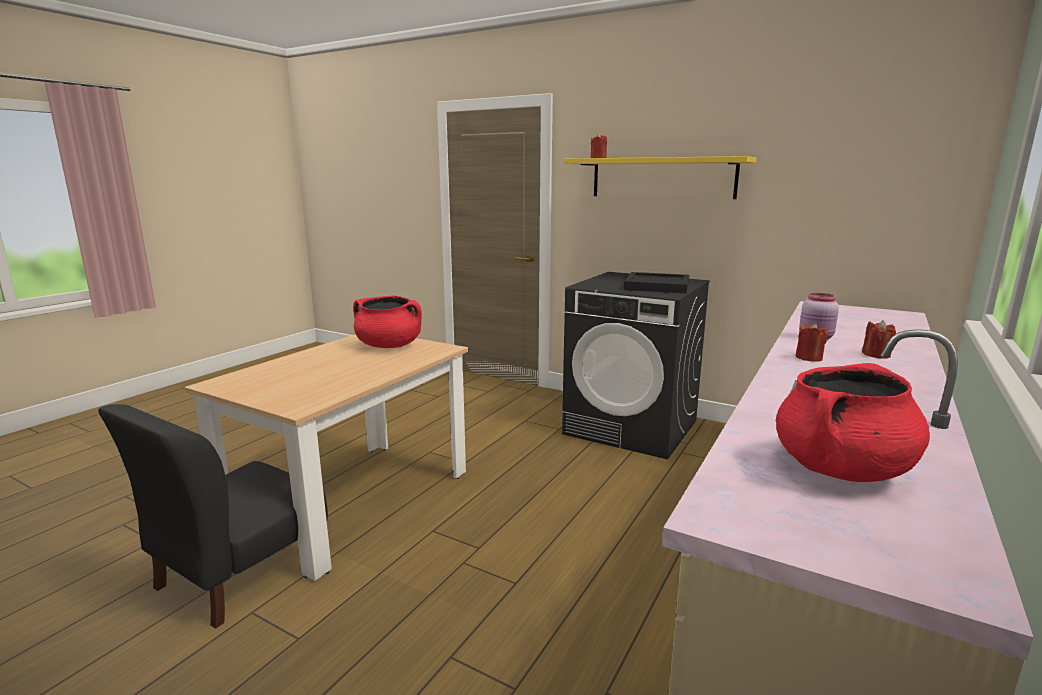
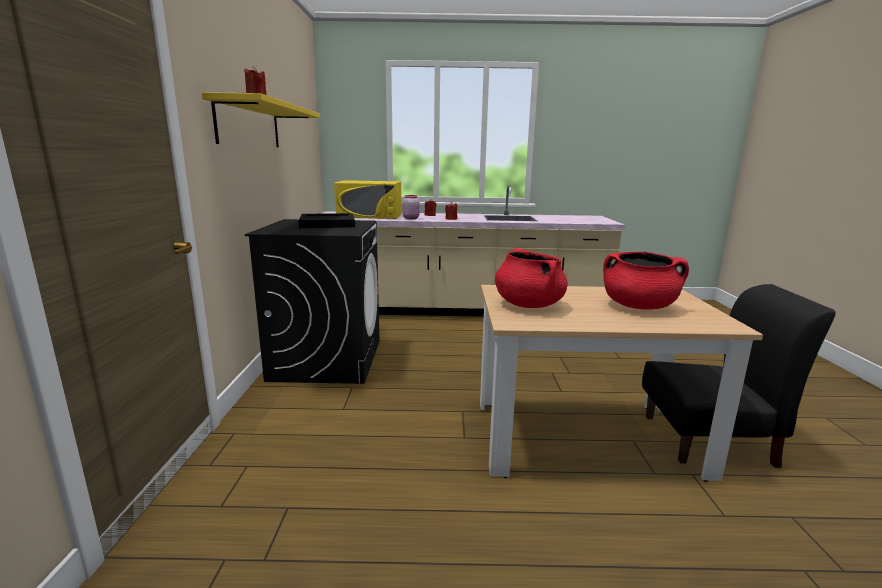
camera: 120 degrees left, 0 degrees up
(841, 469) = (560, 218): red cooking pot -> red cooking pot (638, 306)
(857, 324) = (370, 215): none -> yellow microwave

